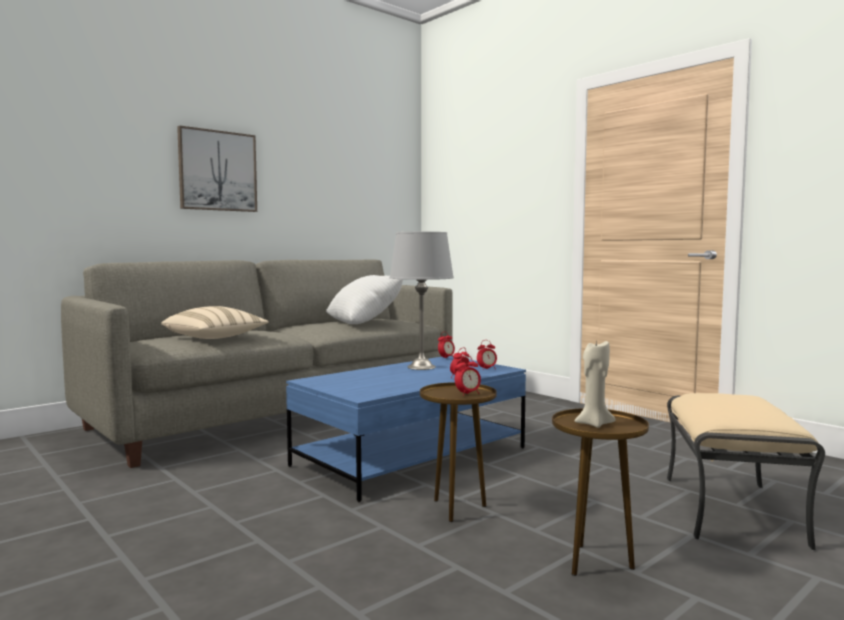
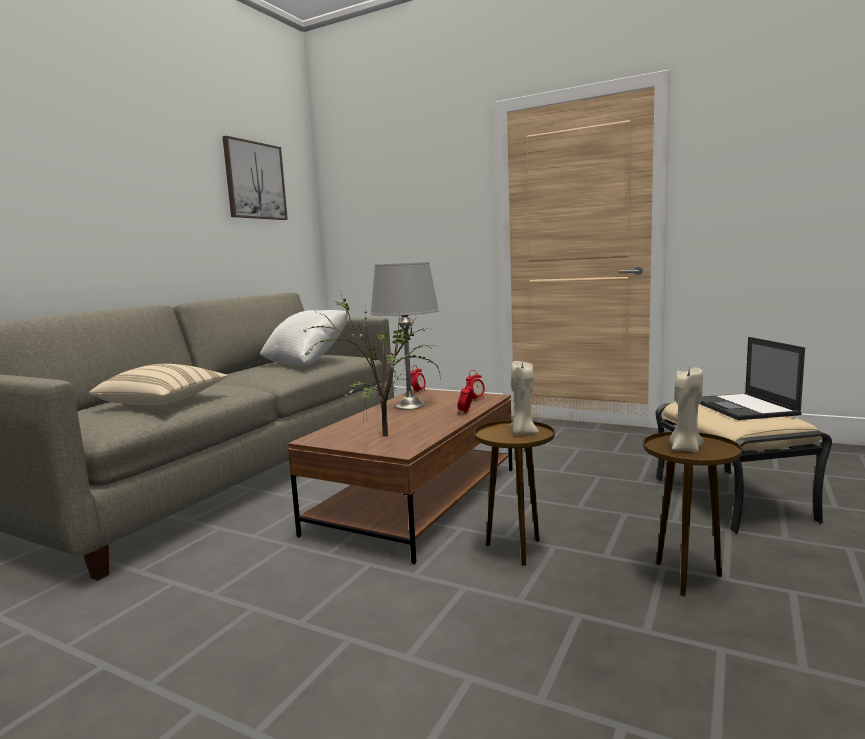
camera: 20 degrees left, 5 degrees up
(217, 171) = (106, 196): picture -> picture (255, 181)
(362, 384) = (380, 436): none -> potted plant
(411, 456) = (416, 500): blue coffee table -> brown coffee table
(468, 394) = (523, 433): alarm clock -> beige candle
(746, 406) = (744, 407): none -> laptop

